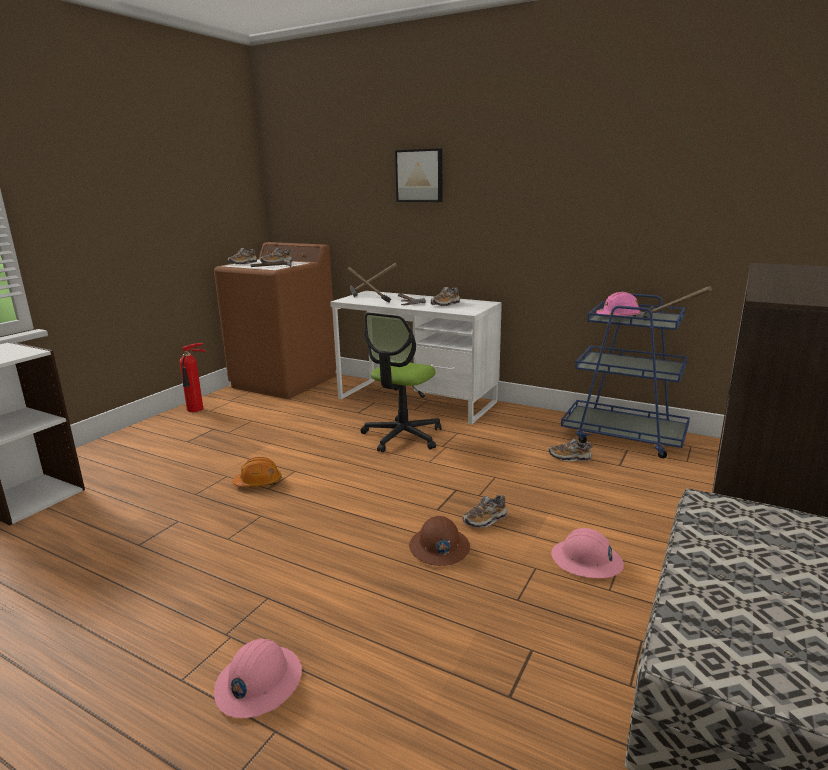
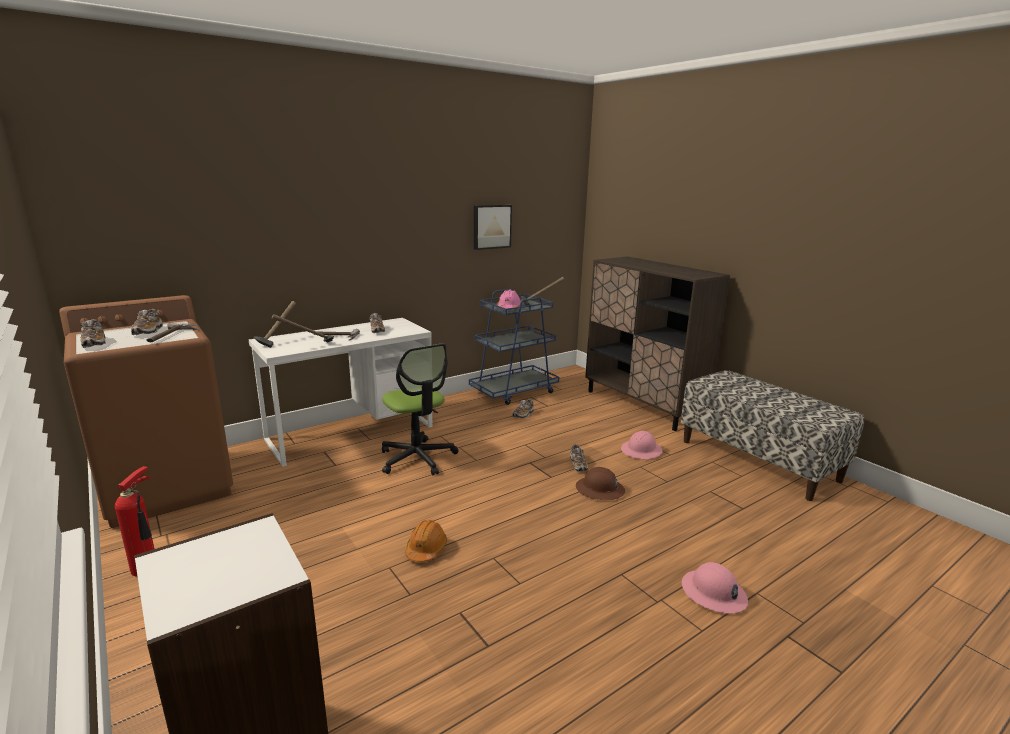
camera: 65 degrees left, 0 degrees up
(420, 176) = (307, 207): picture -> picture (491, 226)

